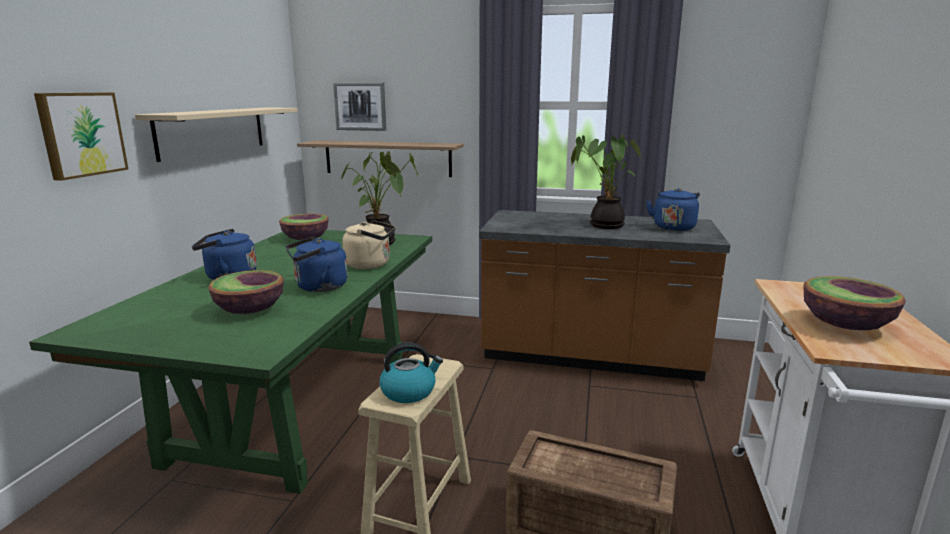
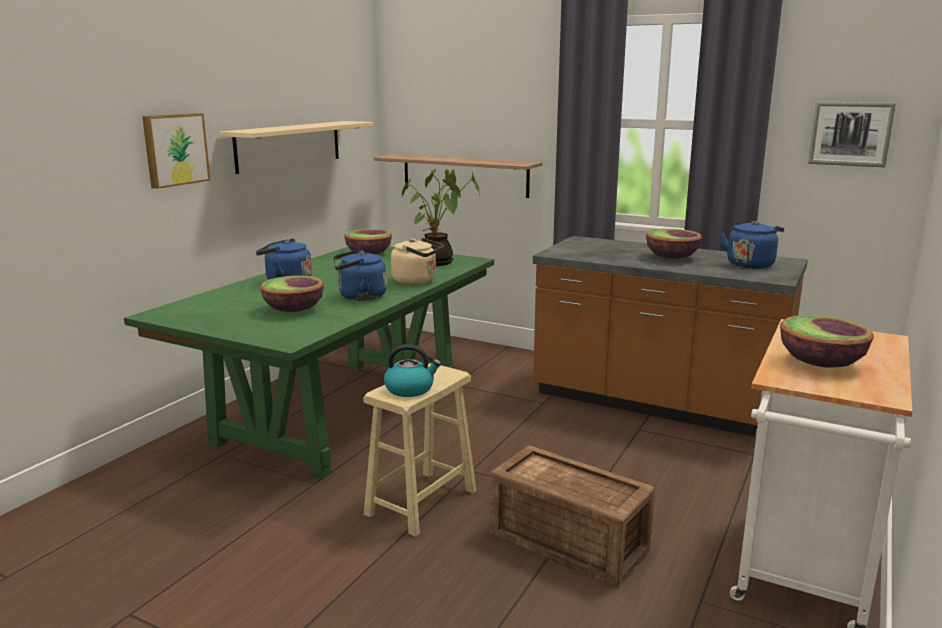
camera: 15 degrees right, 0 degrees up
(360, 106) = (440, 120): picture -> picture (850, 133)
(603, 225) = (671, 258): potted plant -> bowl

